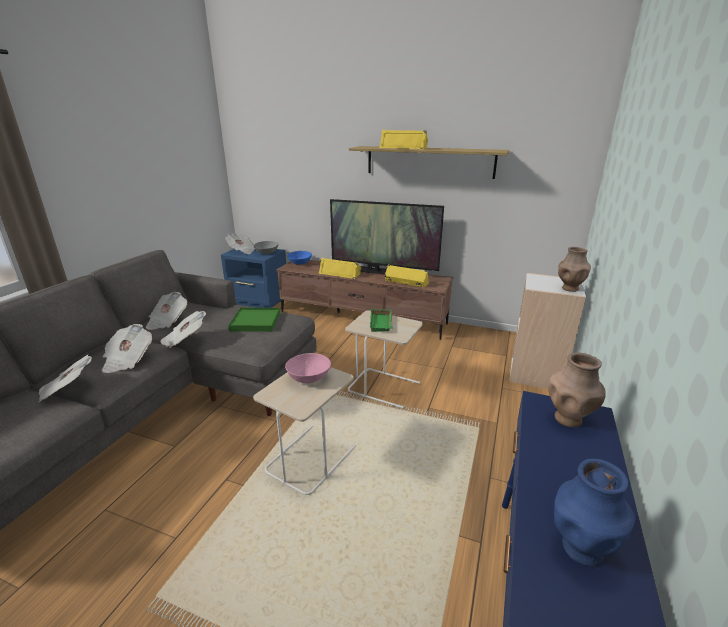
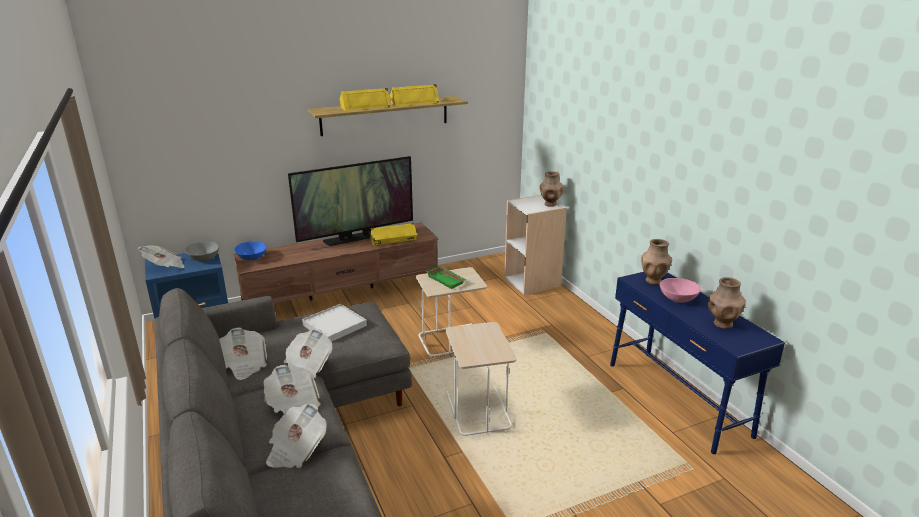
camera: 45 degrees left, 0 degrees up
(256, 322) = (334, 325): green tray -> white tray
(309, 378) = (472, 337): pink bowl -> pink bowl (678, 298)
(340, 273) = (317, 253): yellow speaker -> yellow speaker (414, 102)
(580, 548) = (722, 324): blue vase -> brown vase

